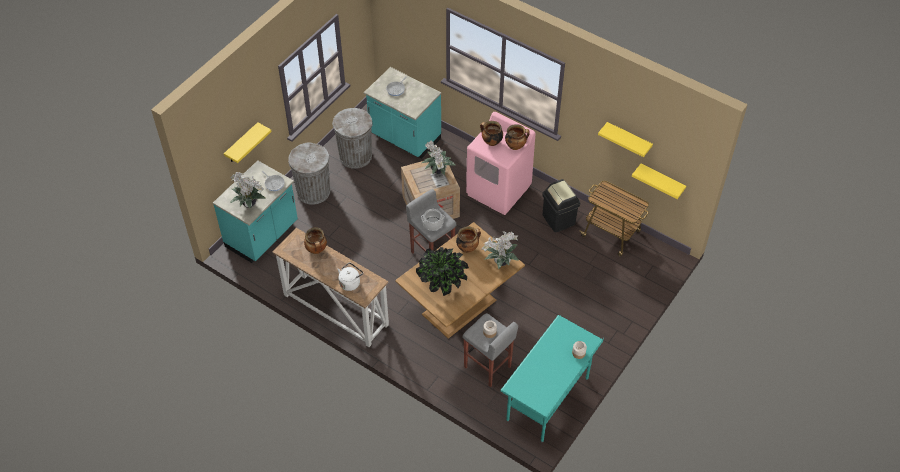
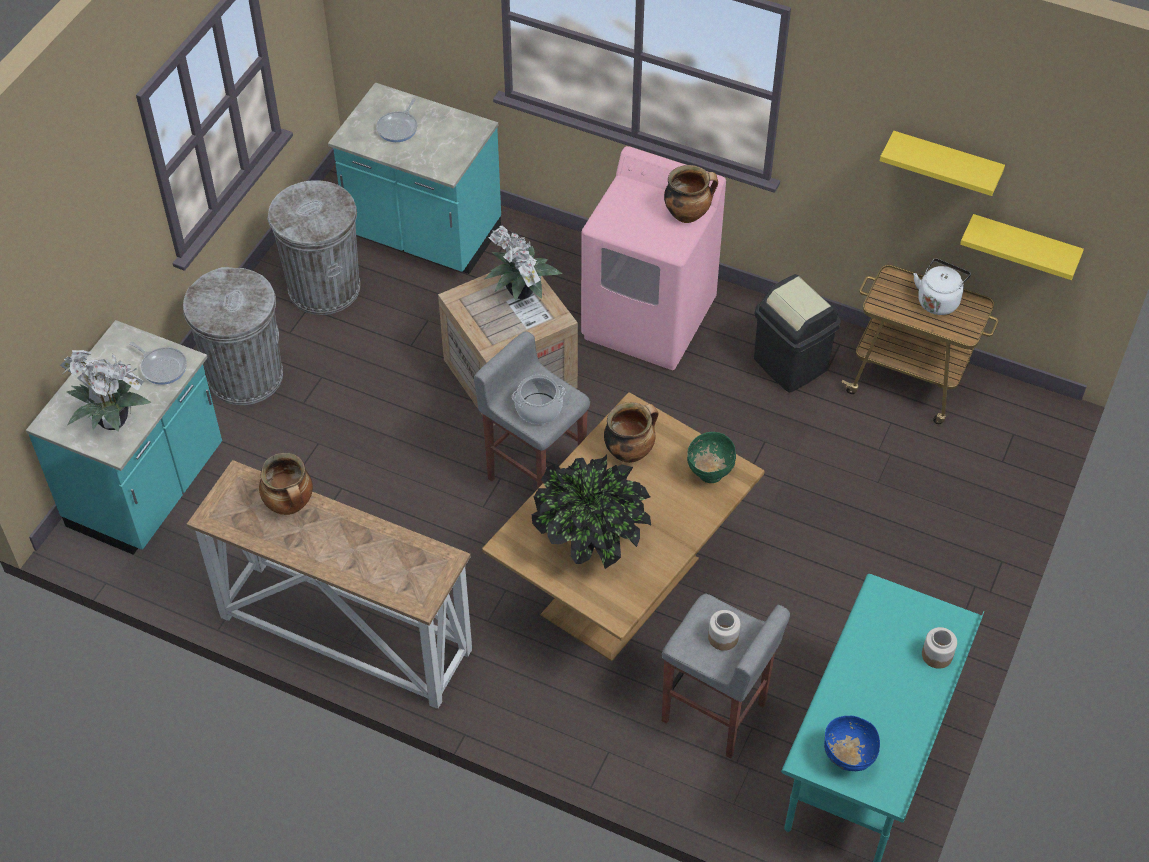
camera: 10 degrees left, 0 degrees up
(242, 144) = (76, 285): yellow shelf -> none
(350, 282) = (383, 570): white kettle -> white kettle (938, 300)
(491, 142) = (632, 213): cooking pot -> none
(500, 262) = (709, 473): potted plant -> green bowl
(529, 389) = (847, 759): none -> blue bowl

